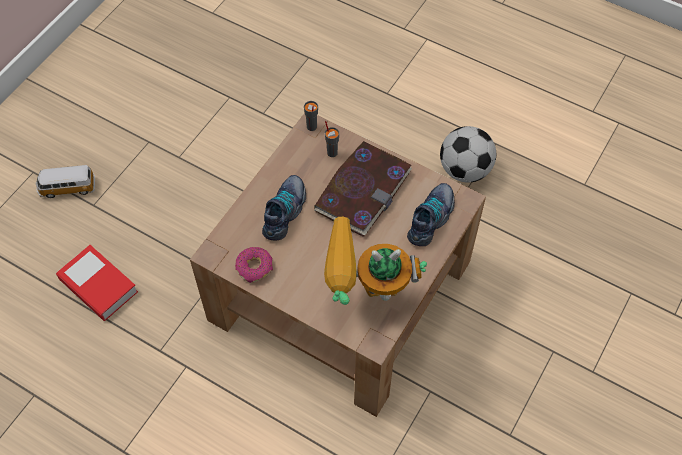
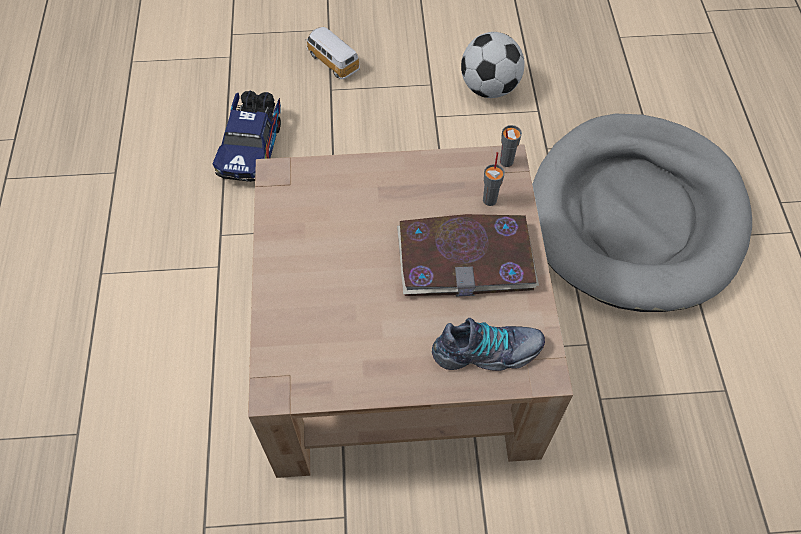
camera: 55 degrees right, 0 degrees up
(98, 286) = (252, 147): book -> toy truck
(255, 267) = (286, 219): donut -> none
(285, 212) = (377, 203): shoe -> none
(352, 103) = (635, 215): none -> grey dog bed
(365, 295) = (328, 344): toy robot -> none
(465, 170) = (657, 379): football -> football (489, 88)

